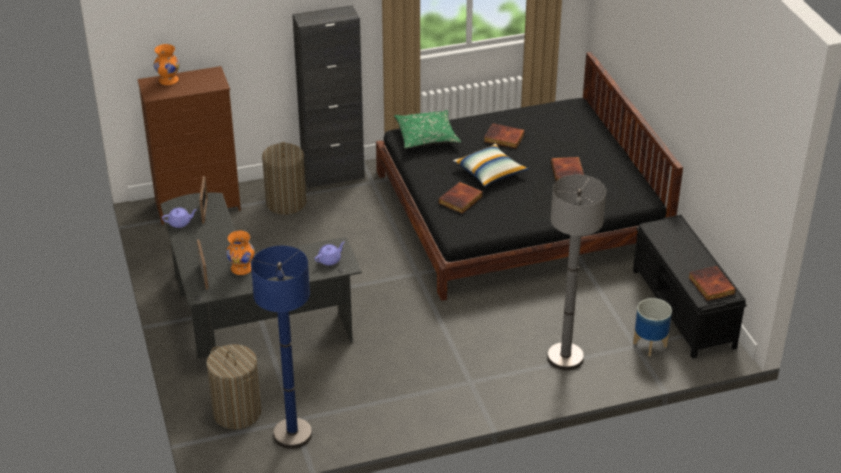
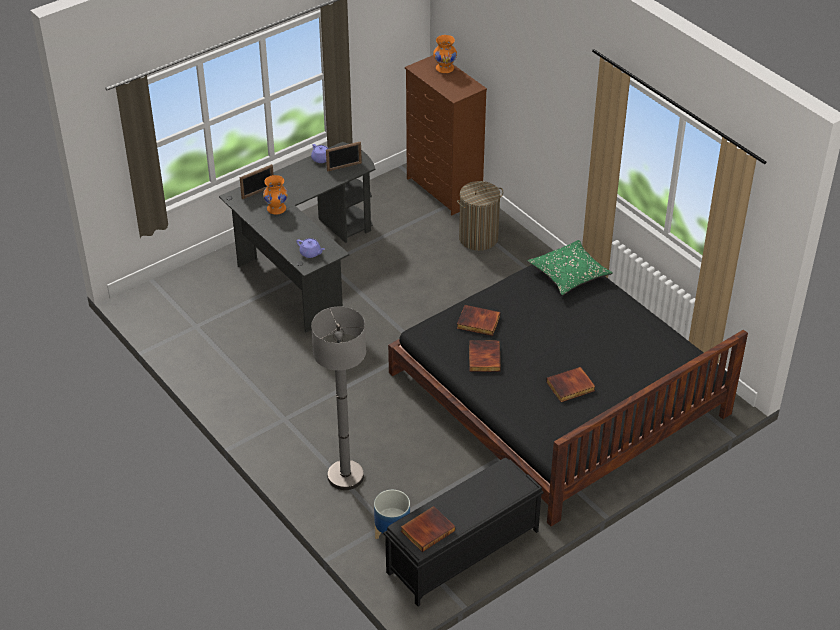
camera: 70 degrees right, 5 degrees up
(237, 412) = (192, 292): laundry basket -> none
(292, 434) = (179, 330): blue floor lamp -> none
(333, 176) = (537, 255): black cabinet -> none
(490, 173) = (535, 332): pillow -> none
(503, 138) = (601, 327): book -> book (483, 357)

